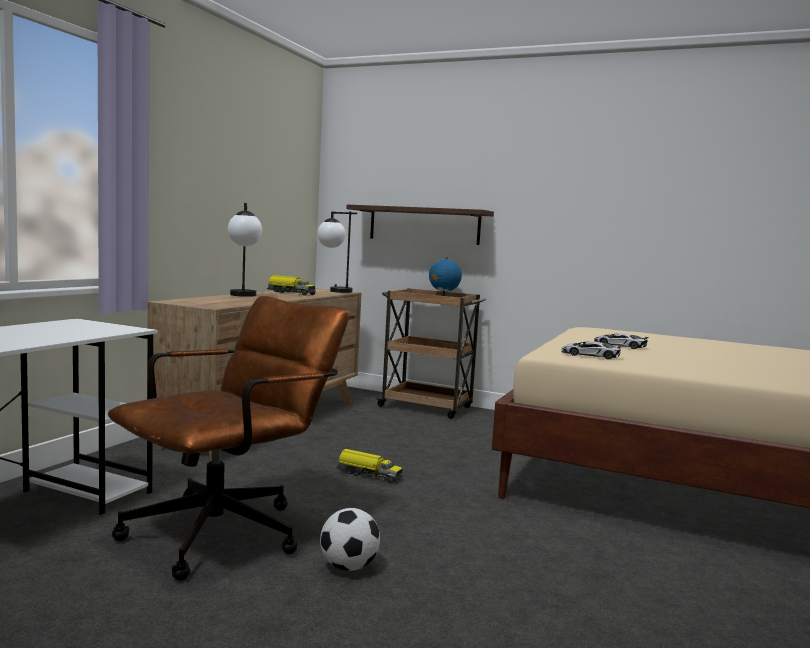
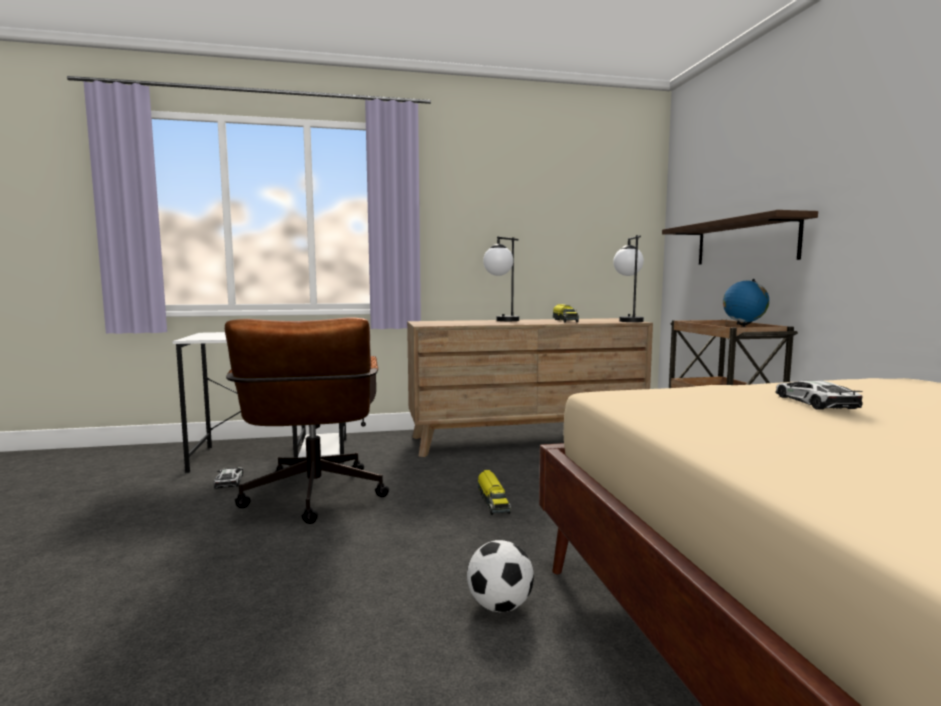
camera: 55 degrees right, 0 degrees up
(229, 530) = (313, 500): brown office chair -> brown office chair turned 75 degrees clockwise
(349, 567) = (295, 557): football -> football (500, 606)
(590, 355) = (667, 402): toy car -> toy car (229, 481)

